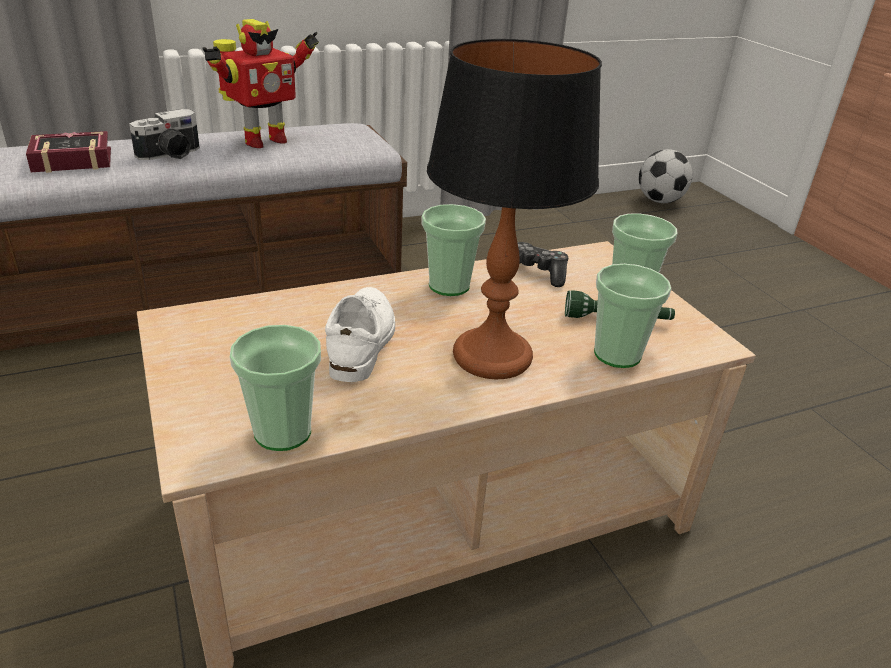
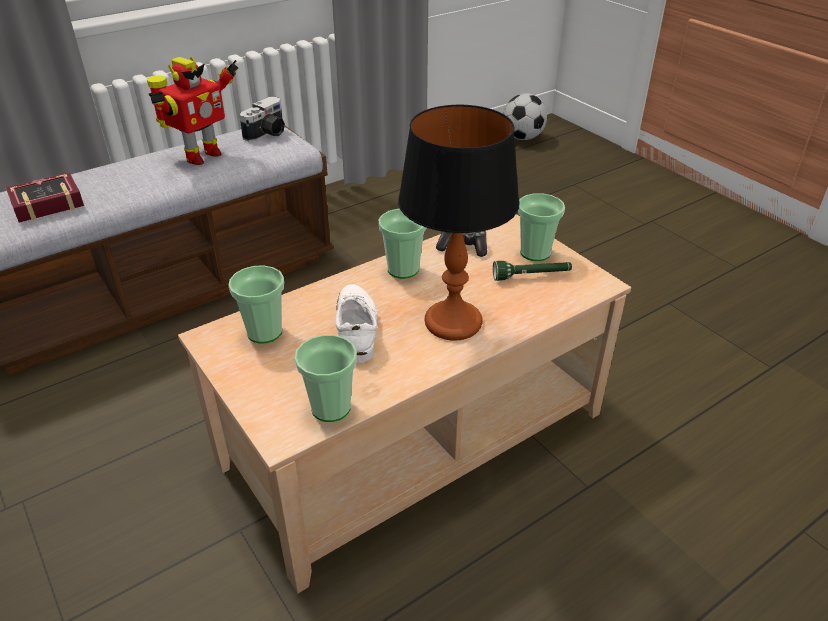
camera: 10 degrees left, 5 degrees up
(171, 155) = (130, 184): camera -> camera (268, 133)
(617, 354) = (538, 304): cup -> cup (264, 332)

